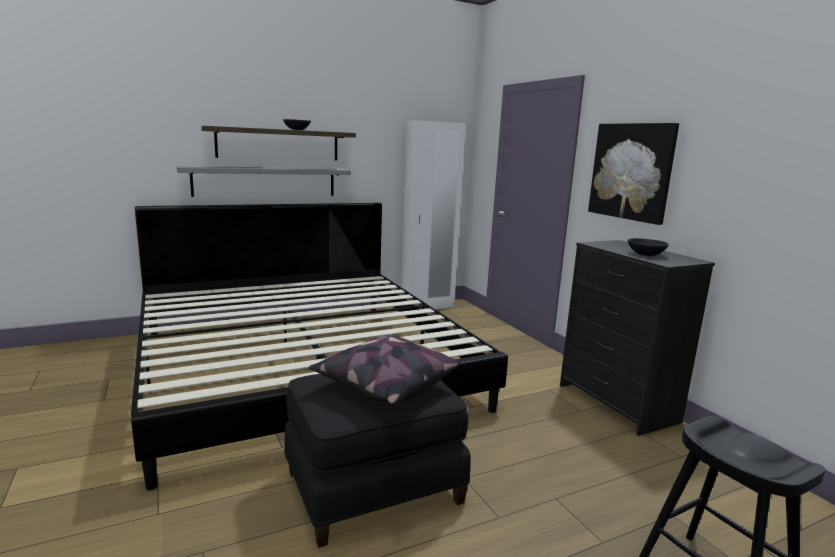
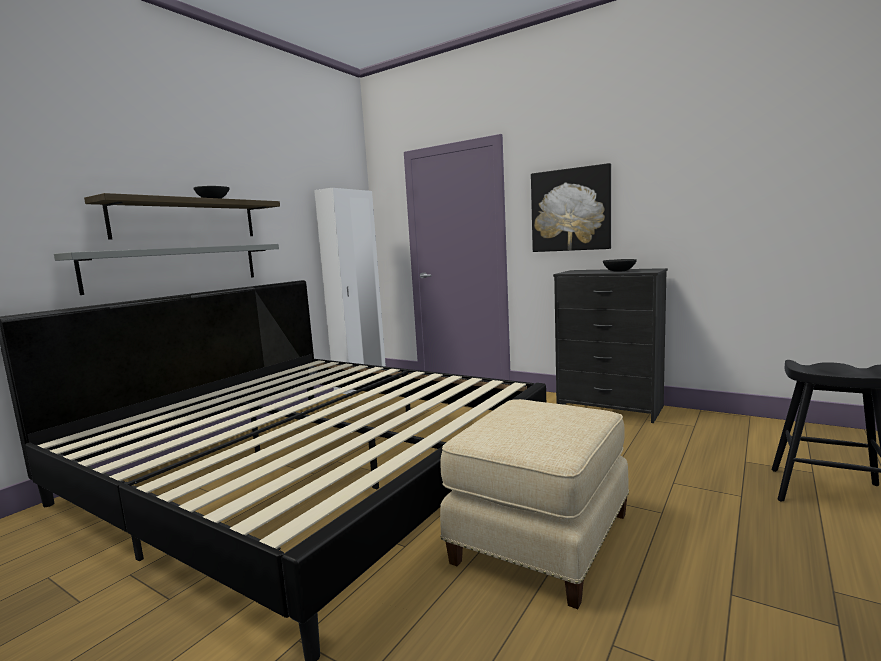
camera: 30 degrees left, 5 degrees down
(373, 485) = (539, 536): black ottoman -> beige ottoman
(384, 385) = (543, 418): pillow -> none

